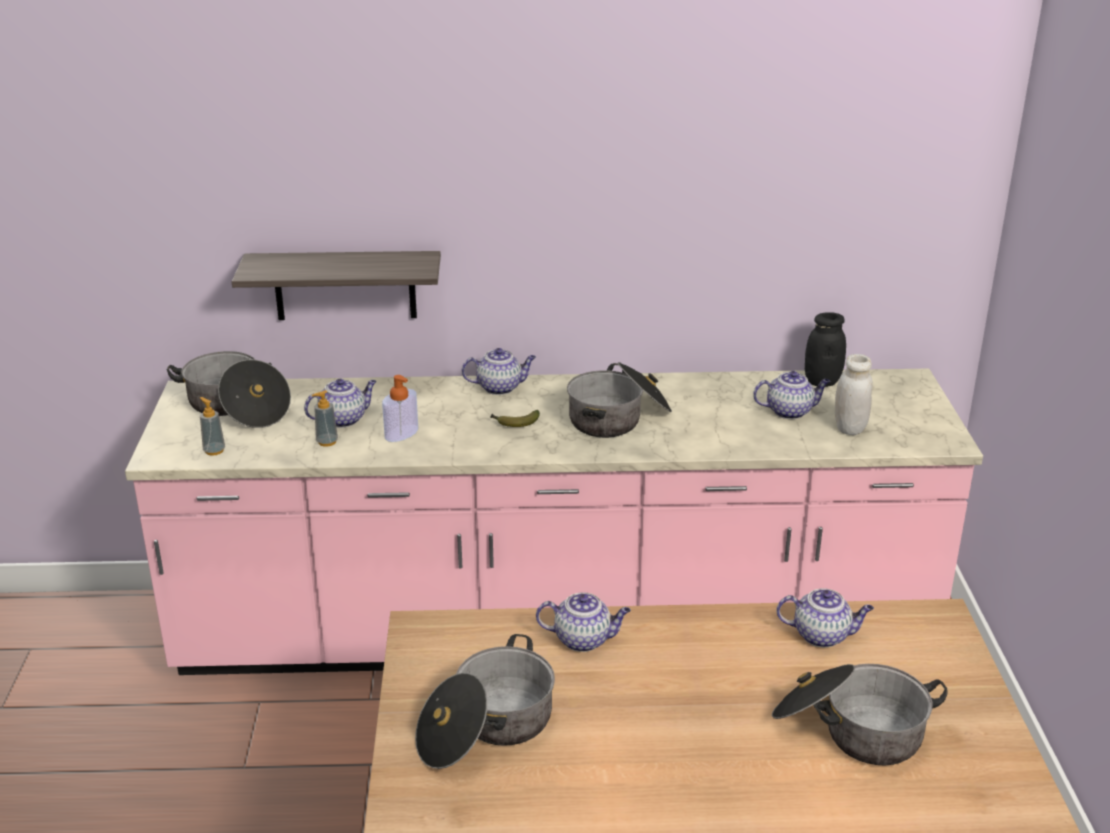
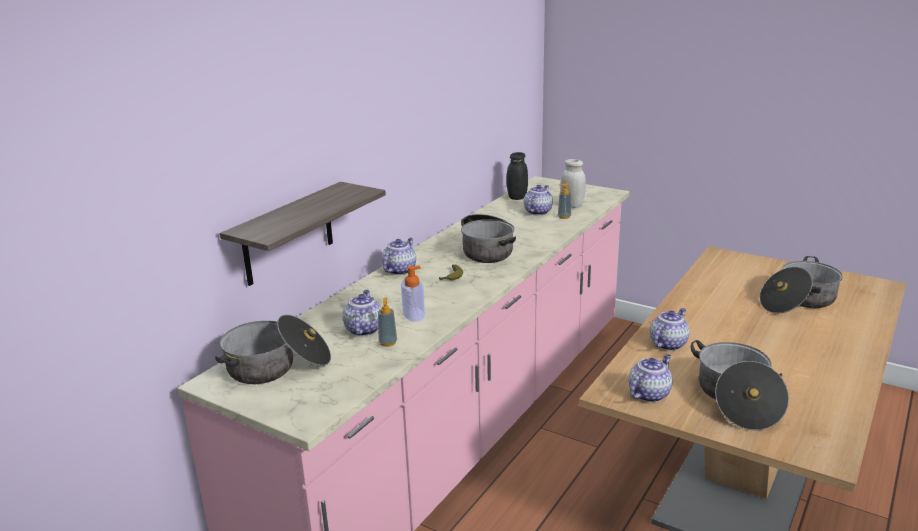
camera: 55 degrees left, 5 degrees down
(214, 451) = (335, 391): soap dispenser -> soap dispenser (564, 217)
(822, 635) = (714, 283): teapot -> teapot (649, 393)

